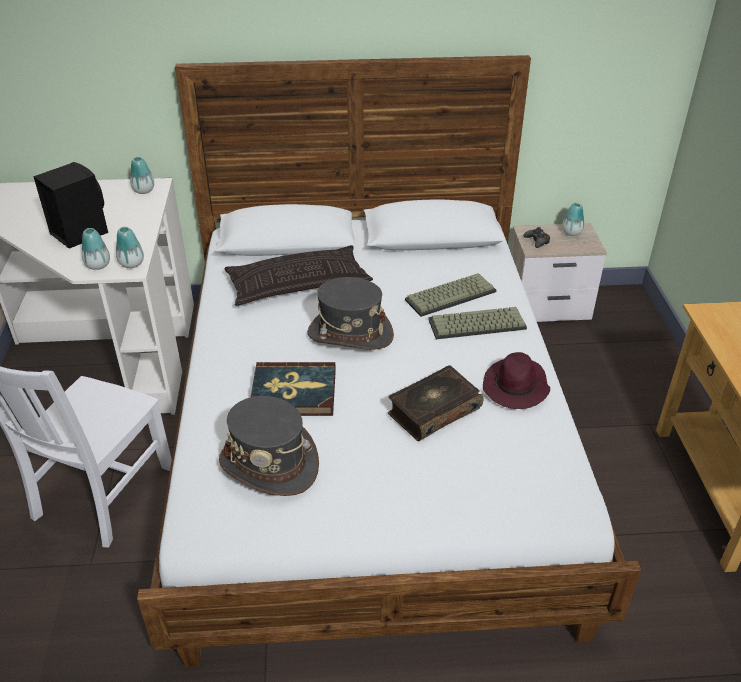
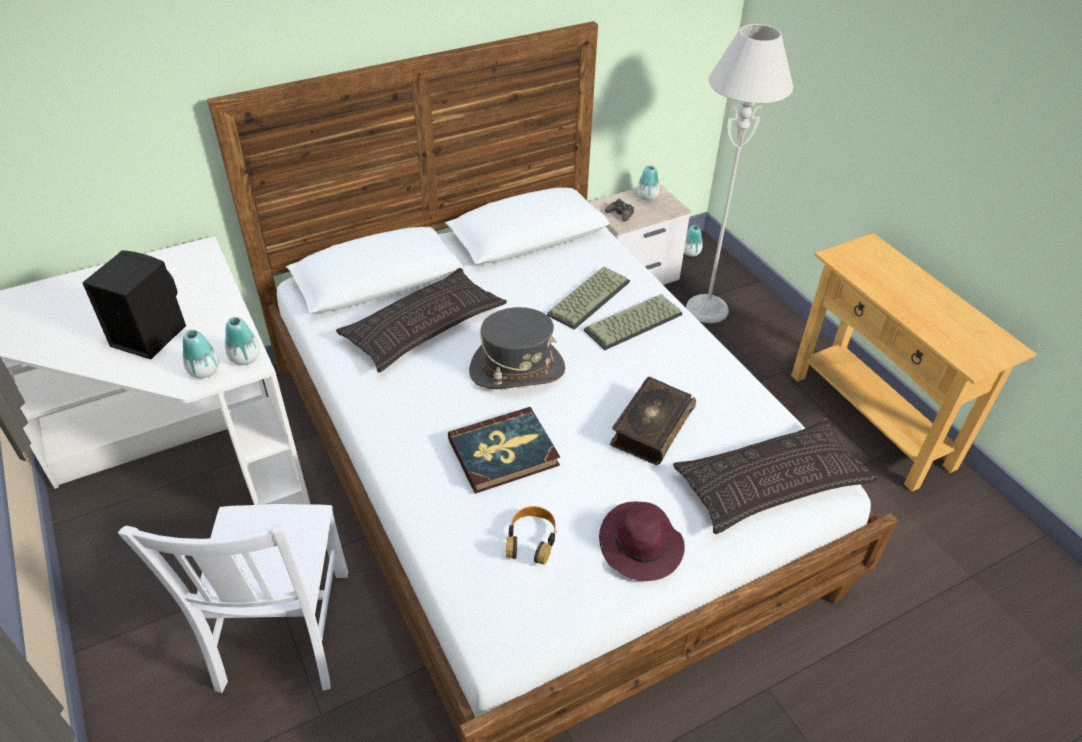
camera: 25 degrees left, 5 degrees up
(144, 190) = (191, 261): vase -> vase (690, 253)
(270, 464) = (531, 540): grey hat -> headphones
(515, 387) = (709, 379): purple hat -> purple hat (641, 545)
(516, 488) = (771, 483): none -> pillow
(604, 351) = (707, 309): none -> grey floor lamp

